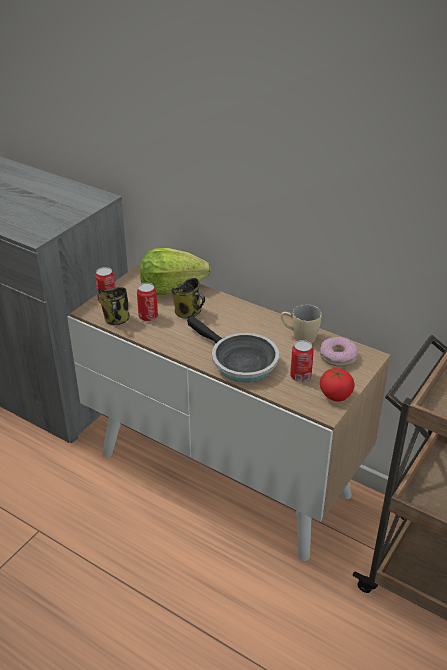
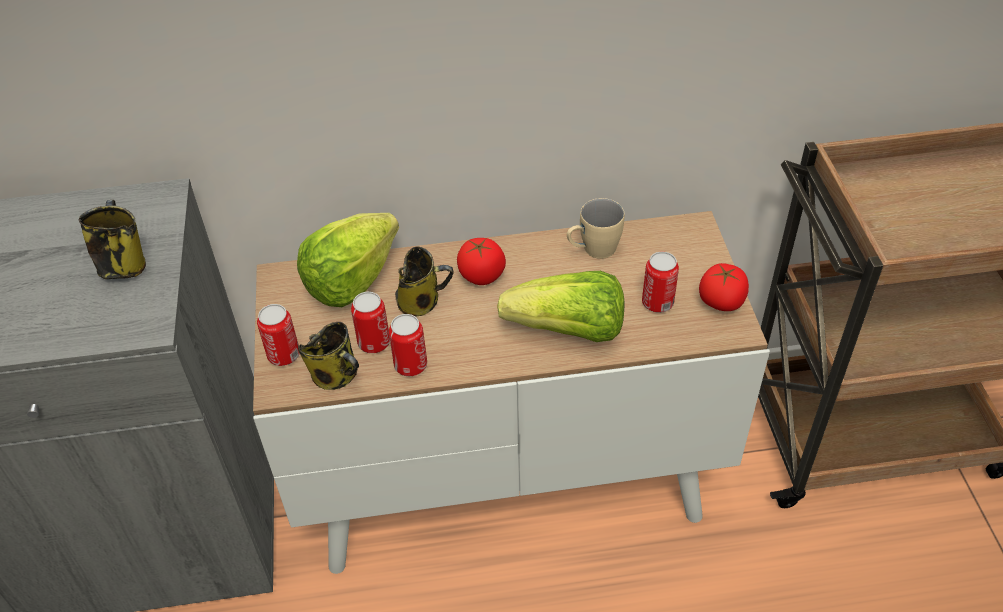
camera: 40 degrees left, 10 degrees up
(56, 213) = (123, 264): none -> mug
(151, 334) = (410, 365): none -> can
(231, 317) = (482, 275): none -> tomato
(239, 362) = (568, 331): frying pan -> lettuce
(338, 356) = (664, 249): donut -> none

